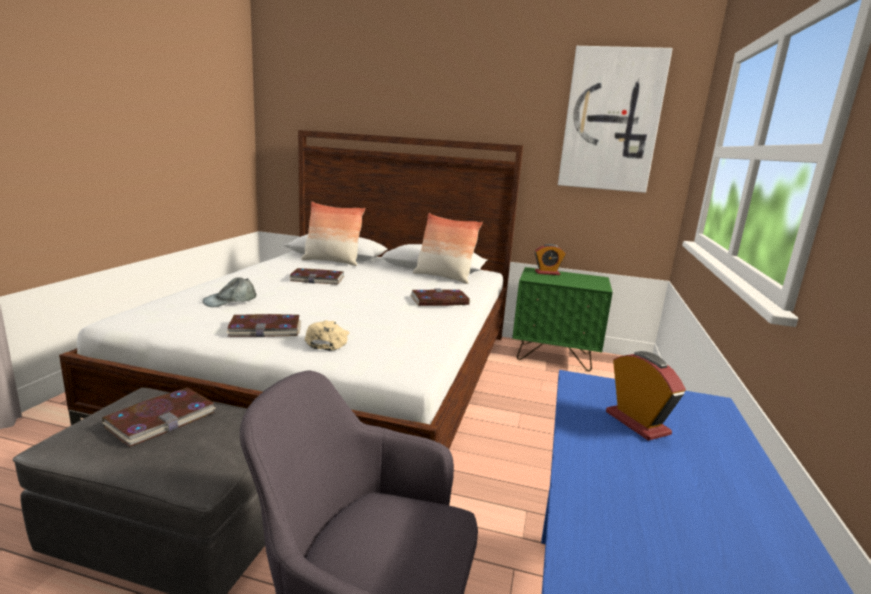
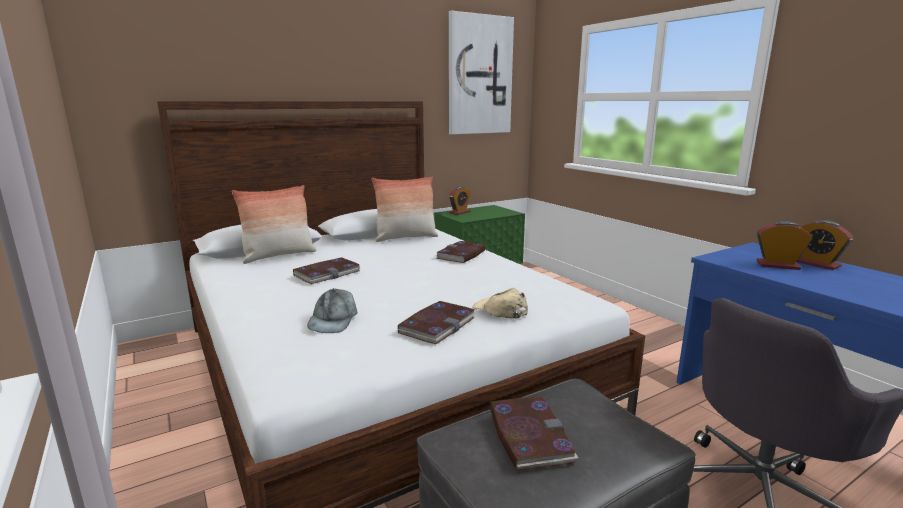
camera: 45 degrees left, 0 degrees up
(714, 453) = (817, 264): none -> alarm clock

